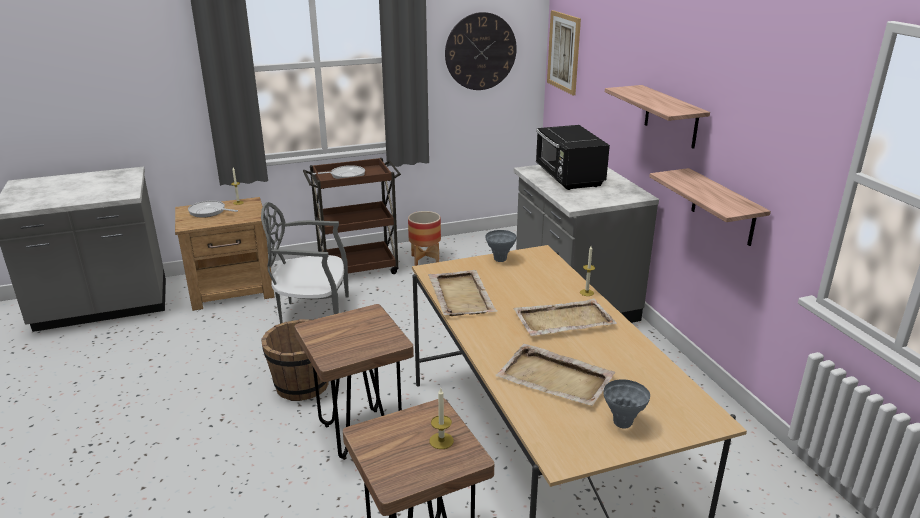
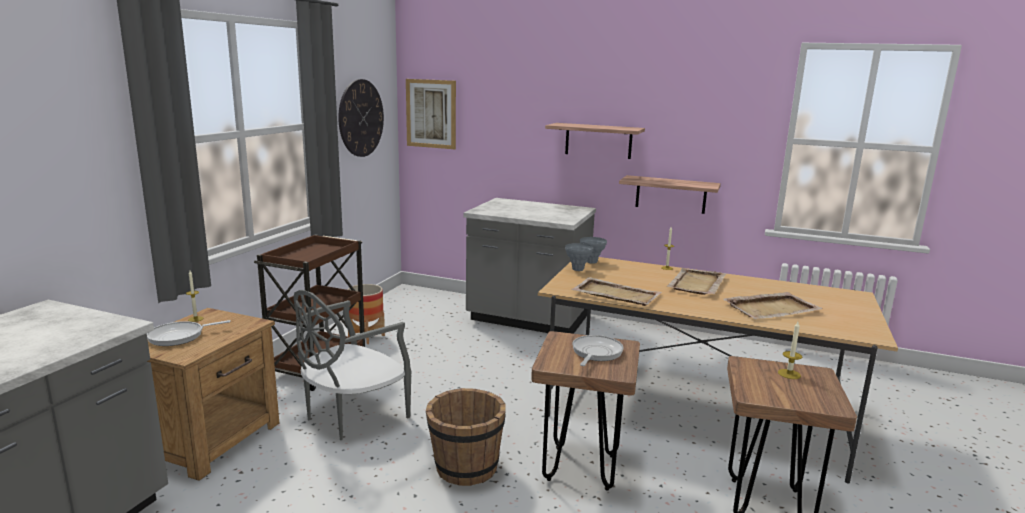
camera: 50 degrees left, 10 degrees down
(345, 175) = (306, 256): frying pan -> frying pan (595, 353)
(568, 178) = (517, 209): black microwave -> none
(622, 423) = (843, 311): grey vase -> grey vase (591, 262)

